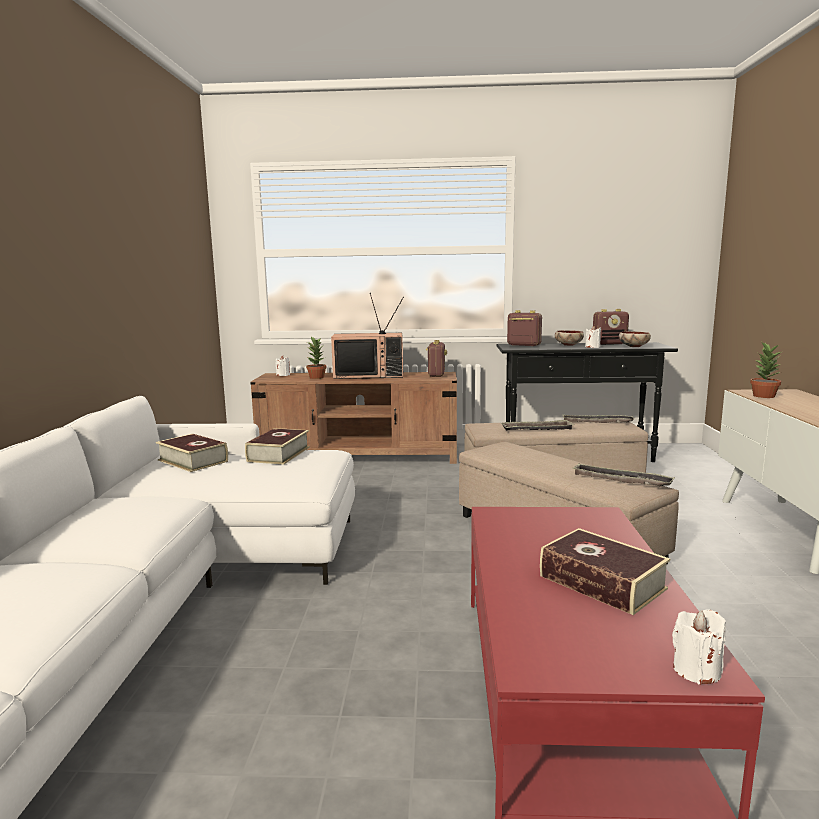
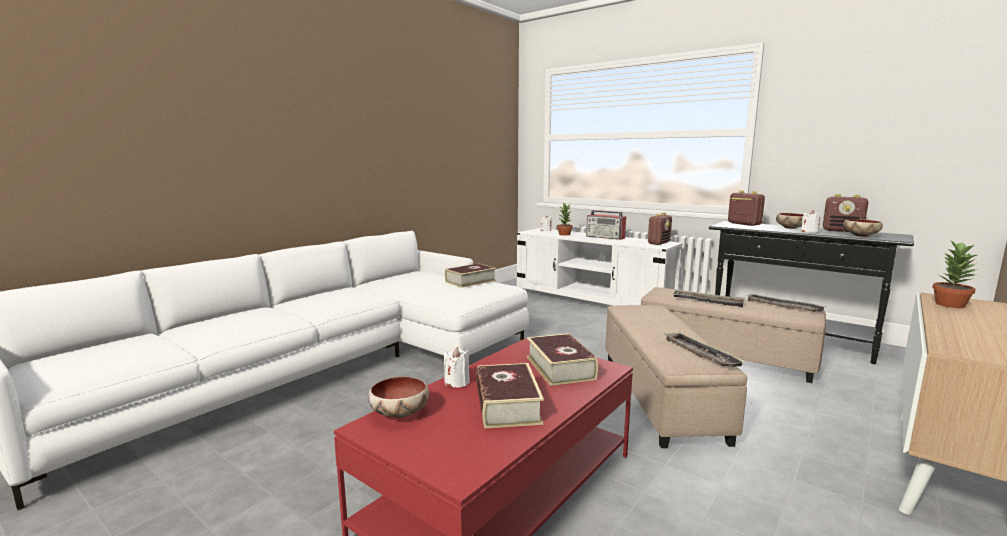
camera: 35 degrees right, 0 degrees up
(193, 461) = (419, 276): book -> book (560, 368)
(359, 456) = (592, 302): brown tv stand -> white tv stand
(370, 375) = (605, 237): television -> radio
(525, 637) = (398, 413): none -> bowl
(696, 670) = (452, 470): white candle -> white candle (457, 382)

